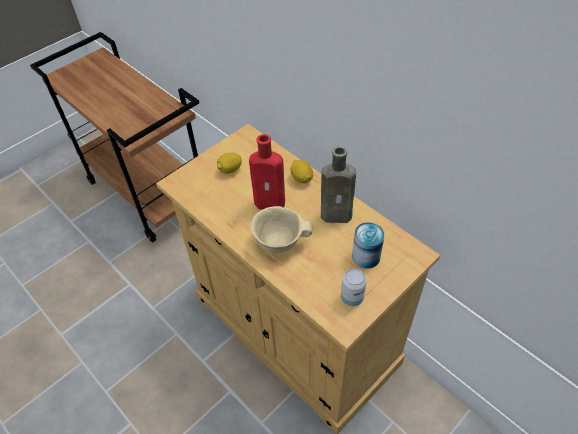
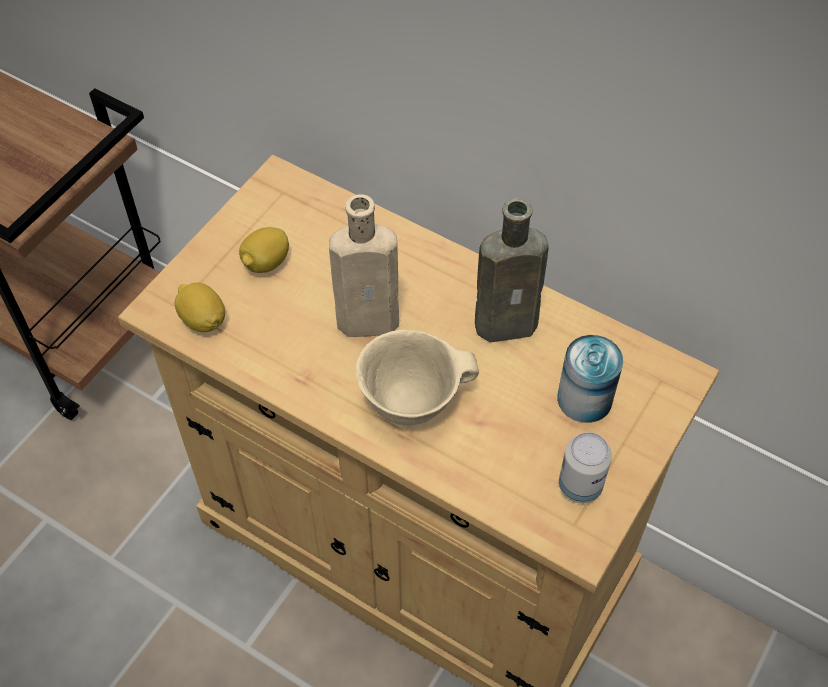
camera: 15 degrees left, 5 degrees up
(272, 203) = (372, 321): red bottle -> beige bottle
(301, 178) = (417, 258): lemon -> lemon (203, 320)

